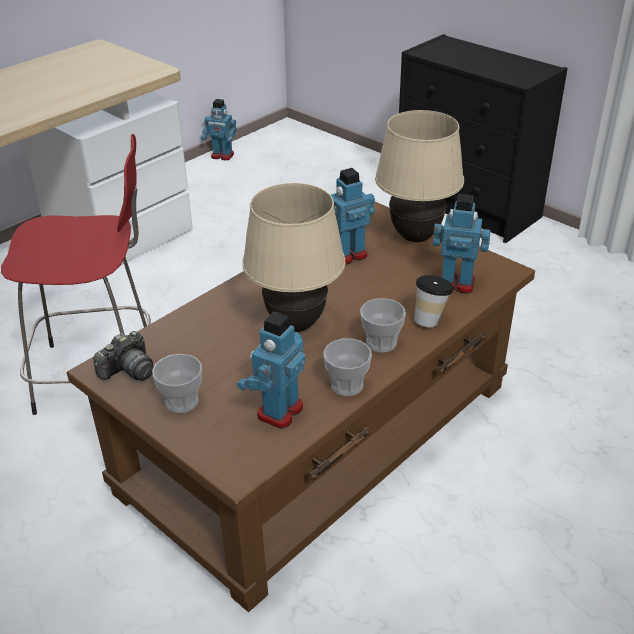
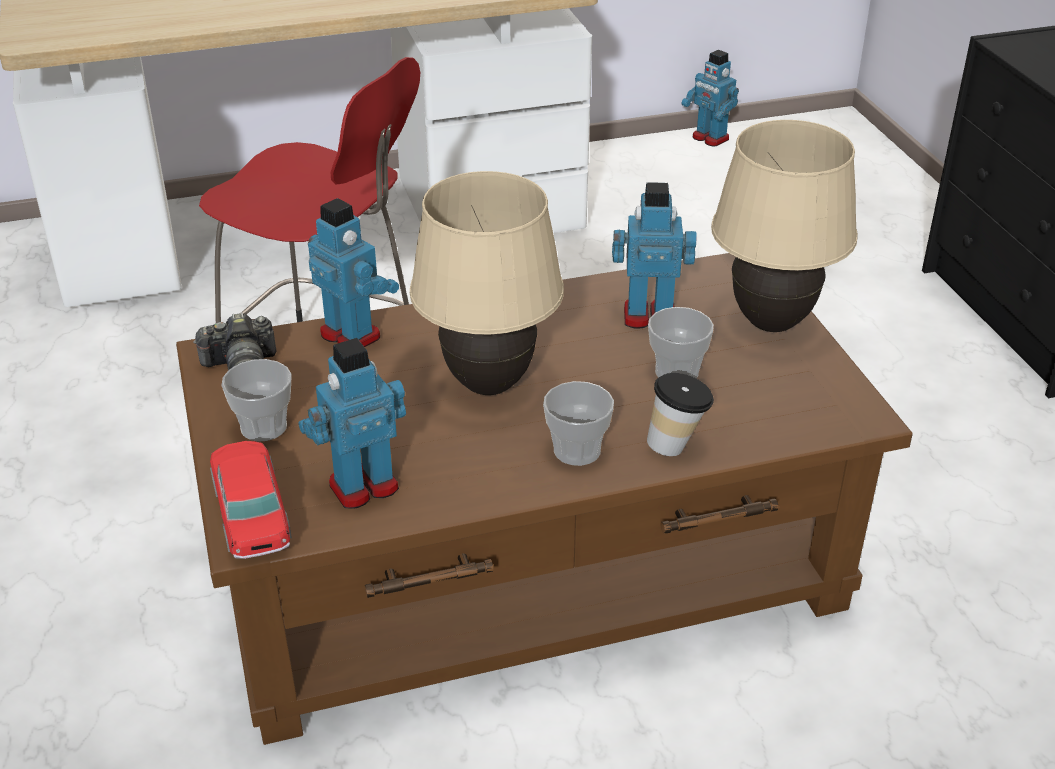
camera: 30 degrees right, 0 degrees up
(227, 456) = (251, 514): none -> toy car
(347, 385) = (477, 488): cup -> cup (676, 371)
(456, 283) = (767, 408): toy robot -> toy robot (351, 335)

